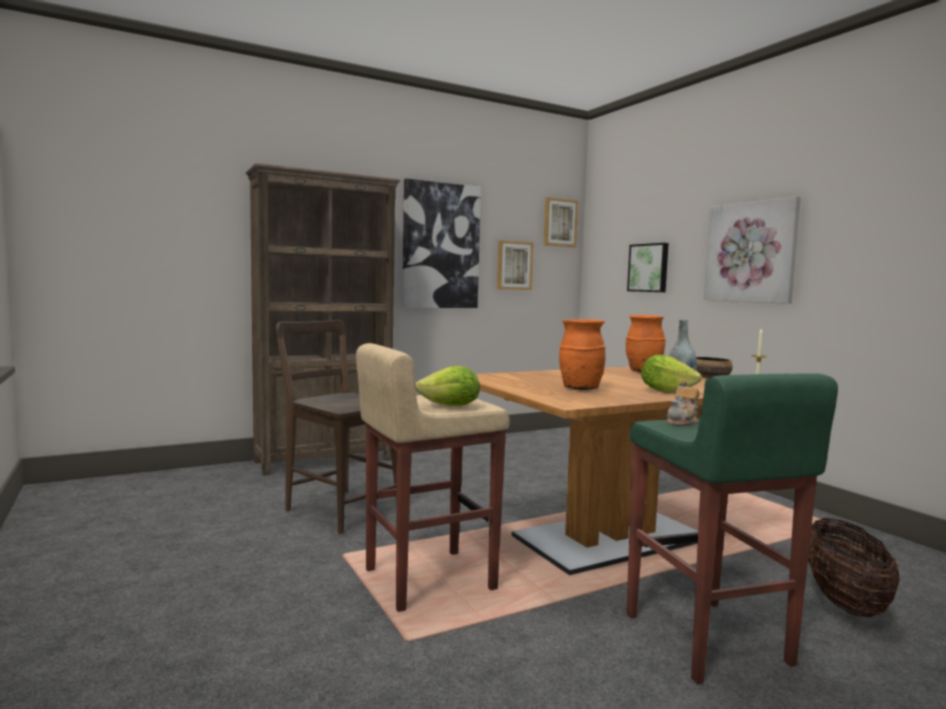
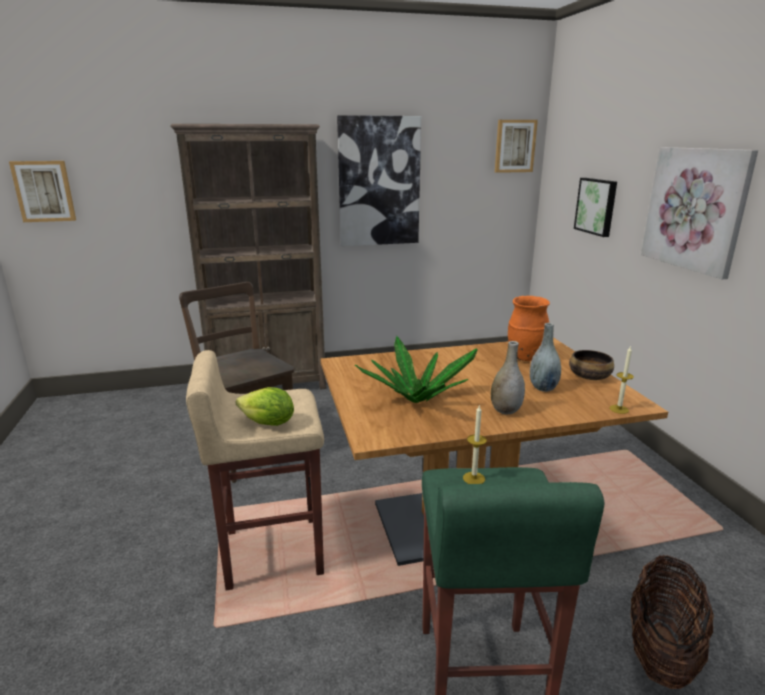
camera: 15 degrees right, 15 degrees up
(514, 265) = (460, 196): picture -> picture (44, 191)
(580, 388) = (417, 399): orange vase -> potted plant
(666, 391) = (505, 410): lettuce -> grey vase
(683, 422) = (474, 478): teapot -> candle

